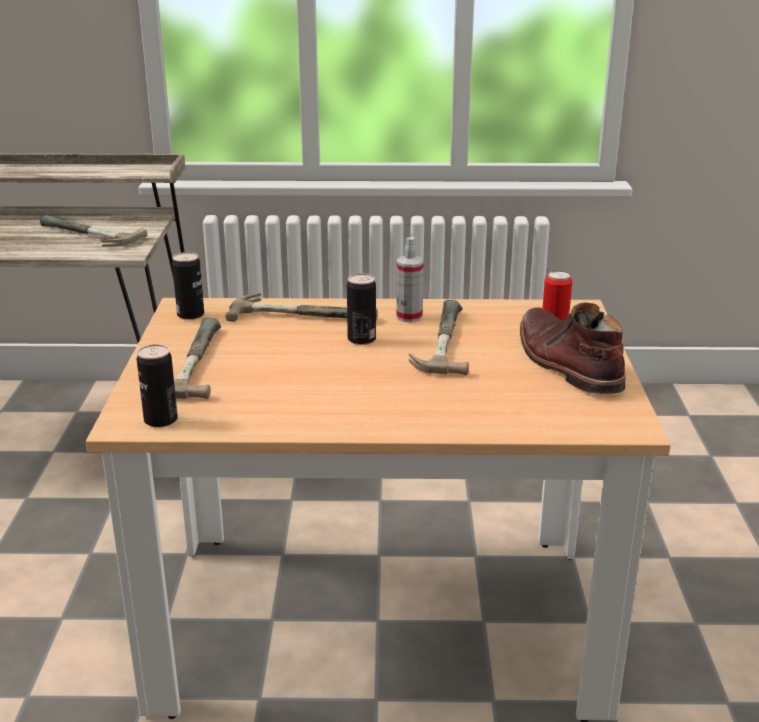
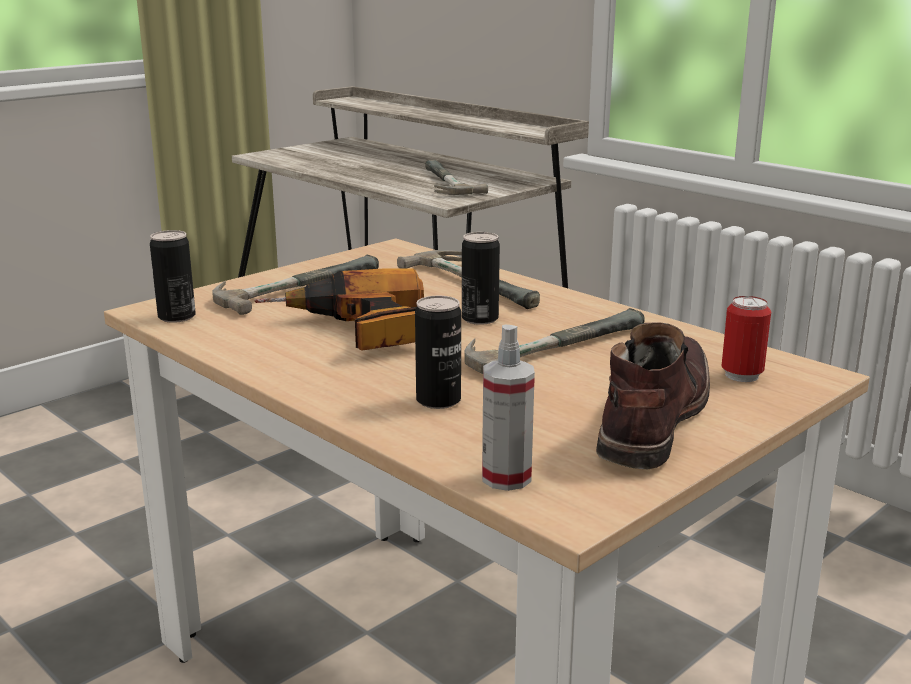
camera: 45 degrees right, 5 degrees down
(190, 315) = (384, 255): can -> can (438, 400)
(314, 379) = (358, 333): none -> power drill
(409, 317) = (575, 317): spray bottle -> spray bottle (506, 478)

